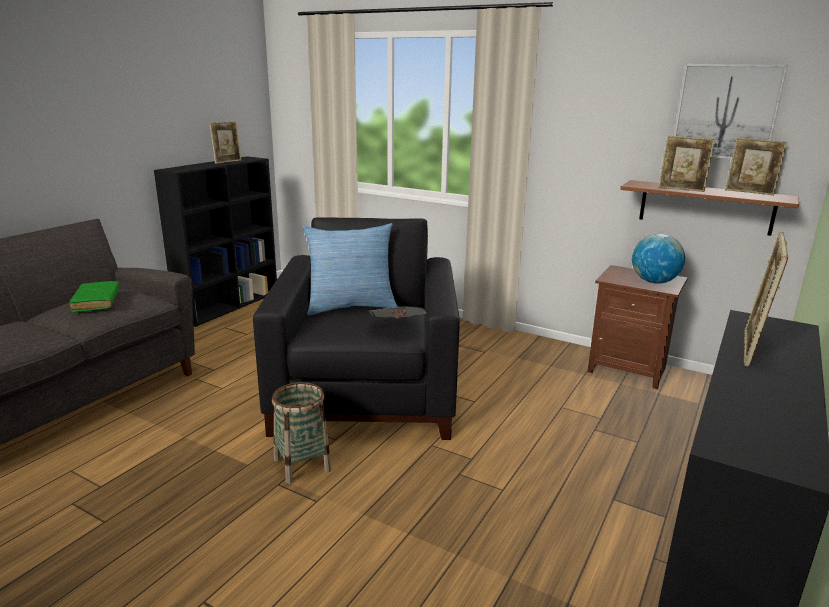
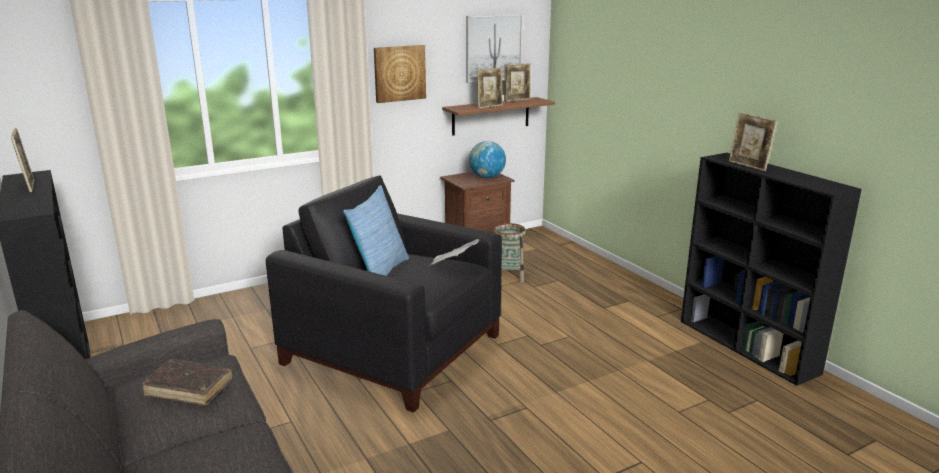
camera: 60 degrees left, 0 degrees up
(97, 302) = (189, 389): green book -> brown book
(302, 465) = (473, 403): basket -> basket (508, 276)
(579, 129) = (399, 73): none -> picture

